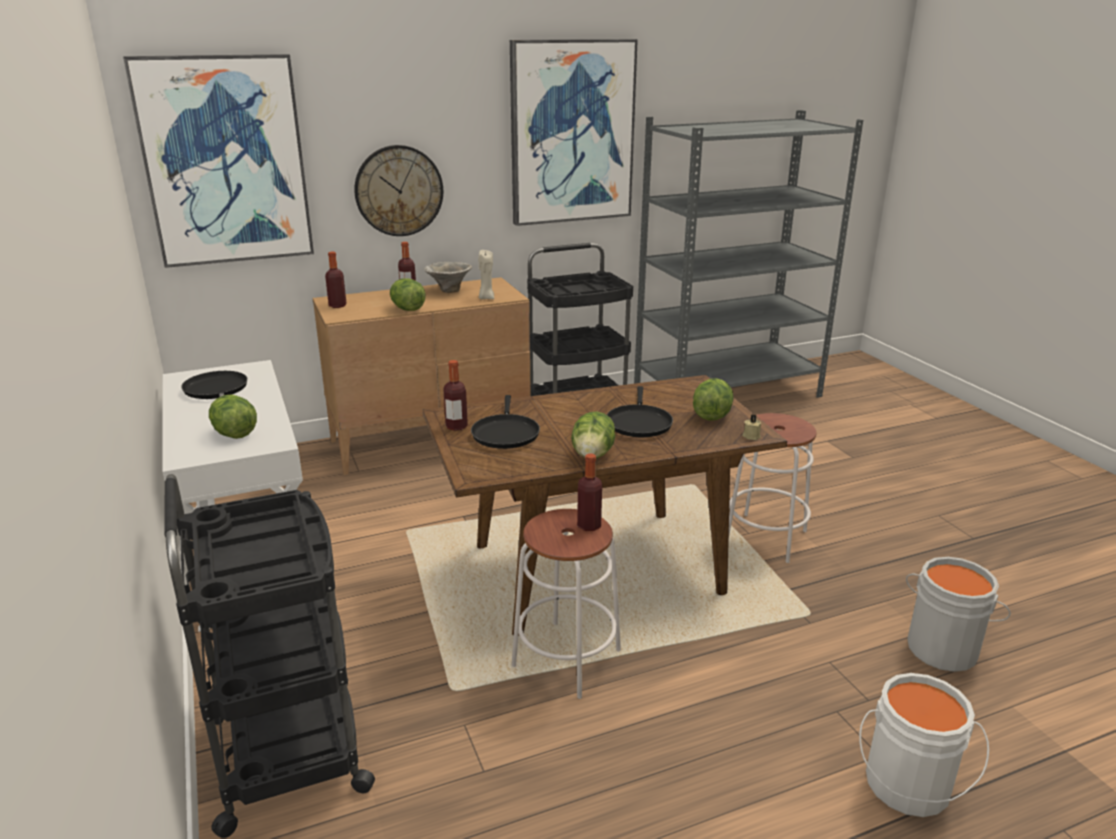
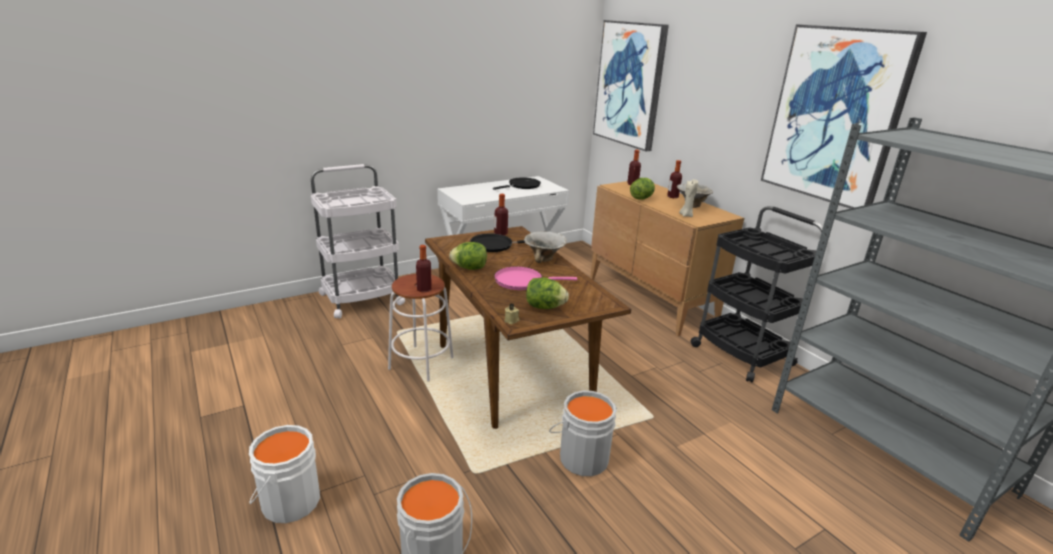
camera: 80 degrees right, 0 degrees up
(234, 434) = (475, 193): lettuce -> none
(289, 753) = (362, 299): black cart -> white cart
(399, 191) = (701, 127): wall clock -> none
(564, 404) = (544, 259): none -> bowl
(638, 423) = (522, 281): black frying pan -> pink frying pan
(765, 537) = (582, 457): white stool -> grey bucket

